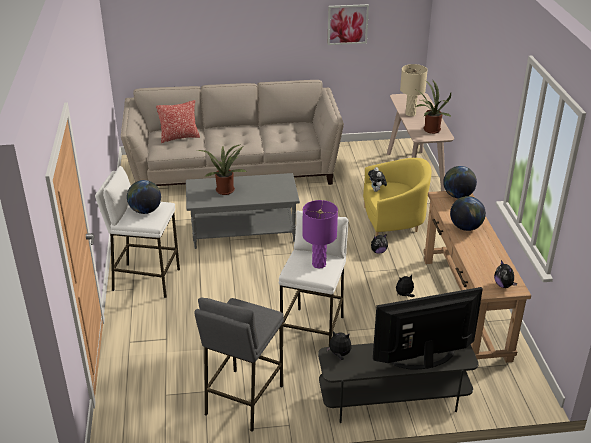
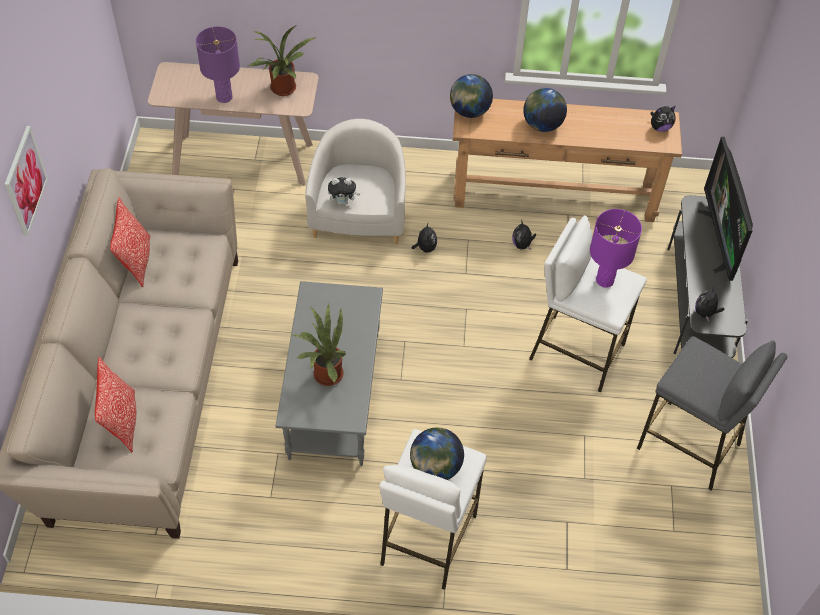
camera: 80 degrees left, 20 degrees up
(286, 124) = (136, 261): none -> pillow
(347, 24) = (70, 66): picture -> picture (25, 181)
(393, 221) = (359, 214): yellow armchair -> white armchair
(410, 114) = (224, 97): beige table lamp -> purple table lamp

